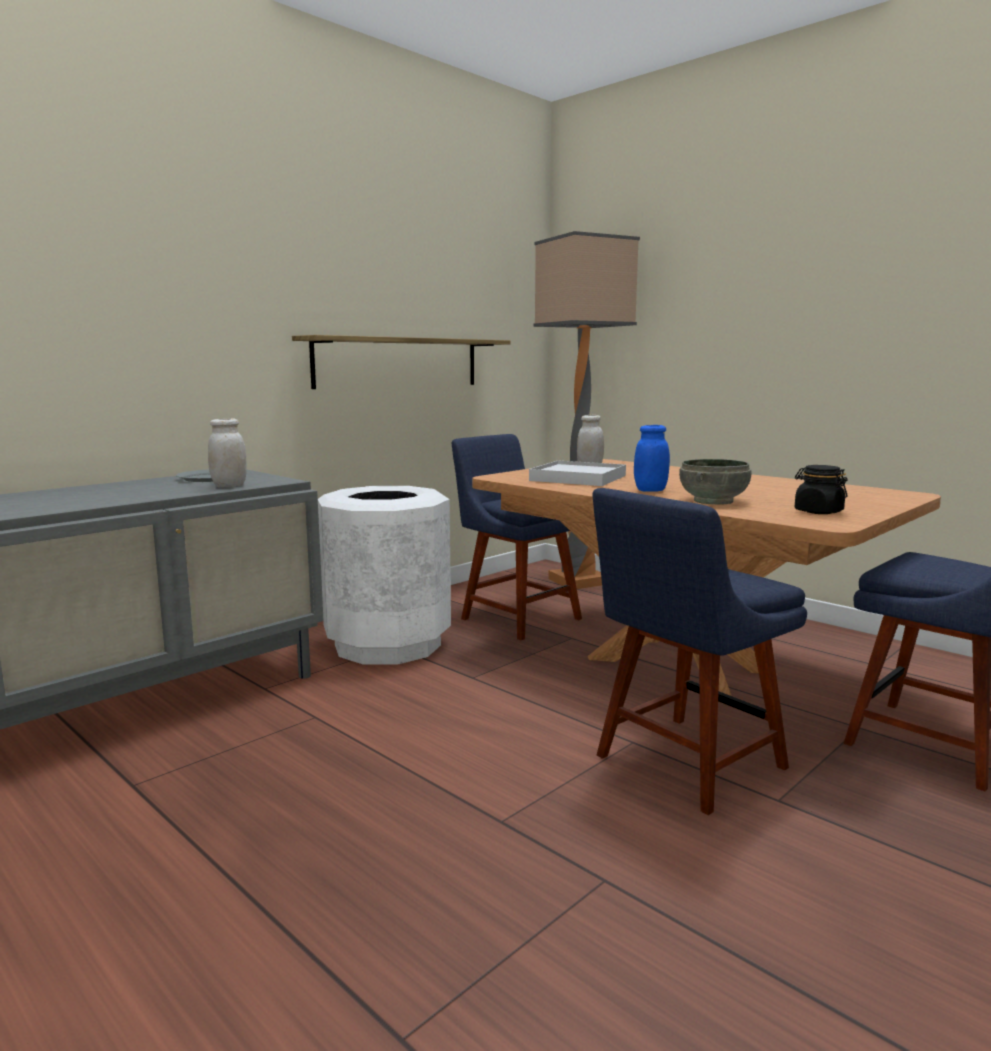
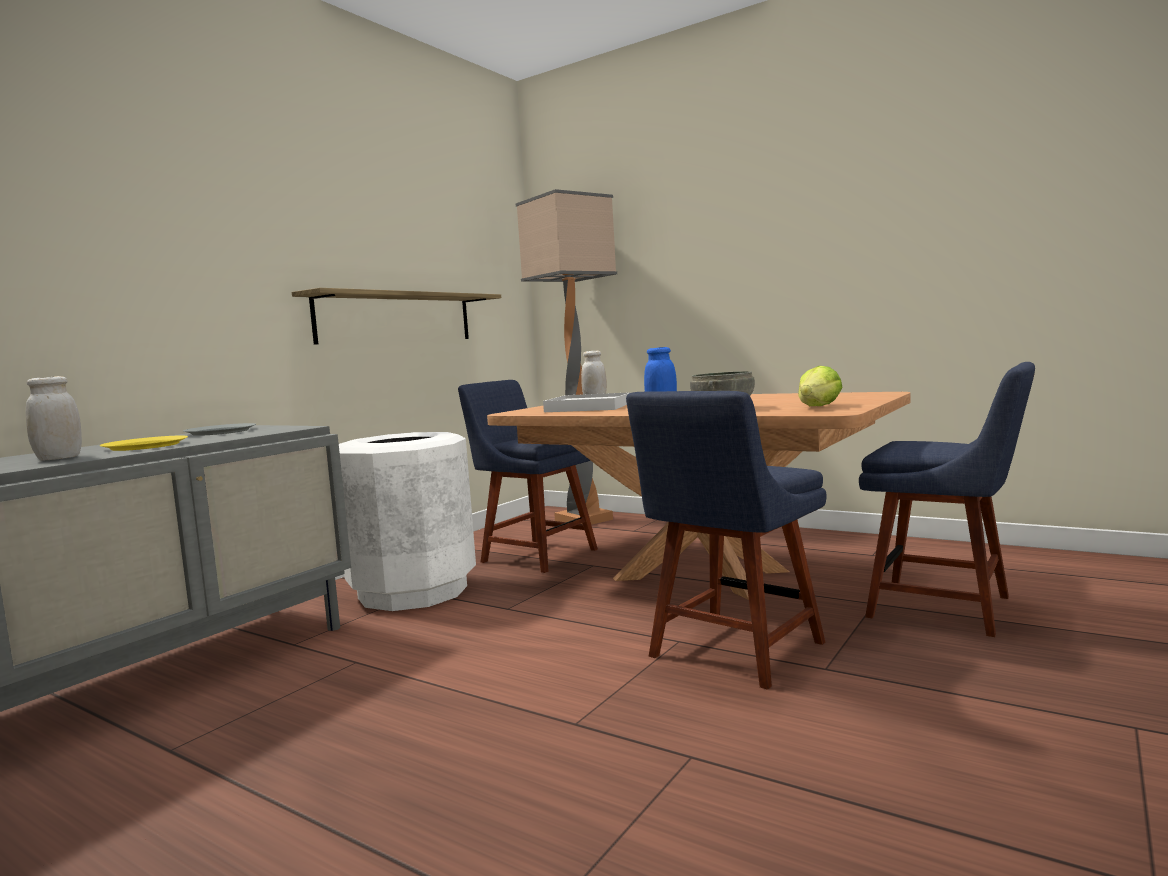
camera: 10 degrees left, 5 degrees down
(136, 493) = (146, 446): none -> yellow plate
(229, 486) = (245, 434): white jar -> white jar (58, 458)
(818, 512) = (818, 407): black jar -> lettuce

